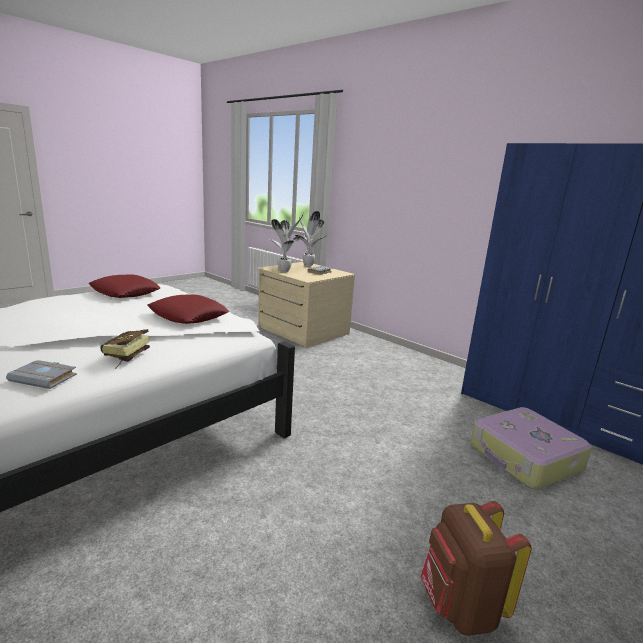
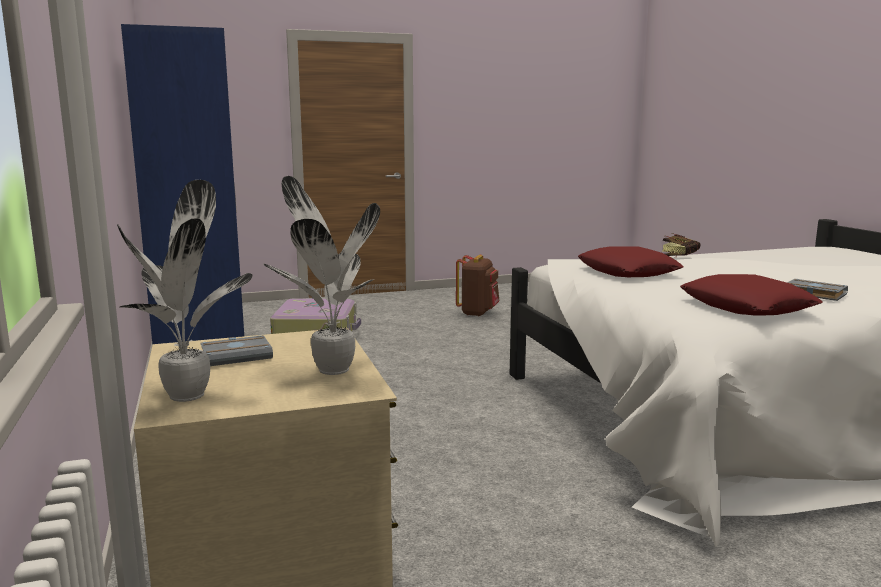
camera: 150 degrees left, 5 degrees down
(45, 378) = (732, 254): grey book -> grey book (812, 294)

